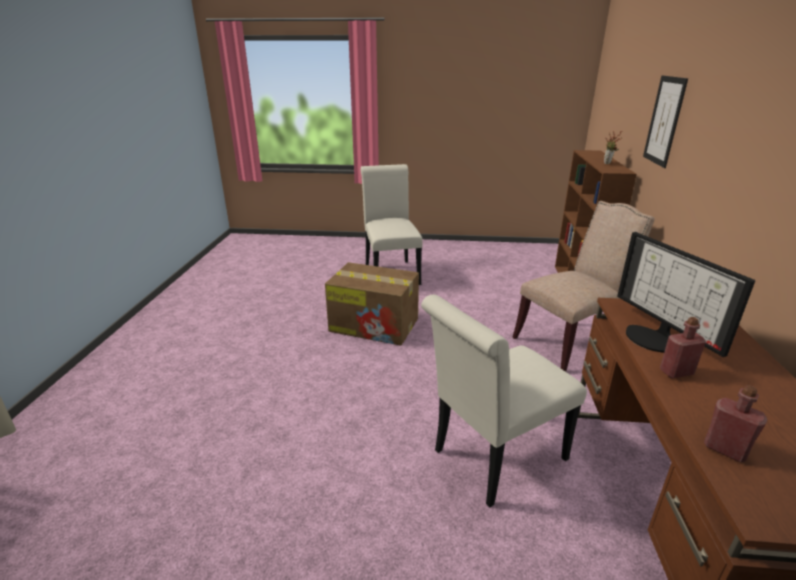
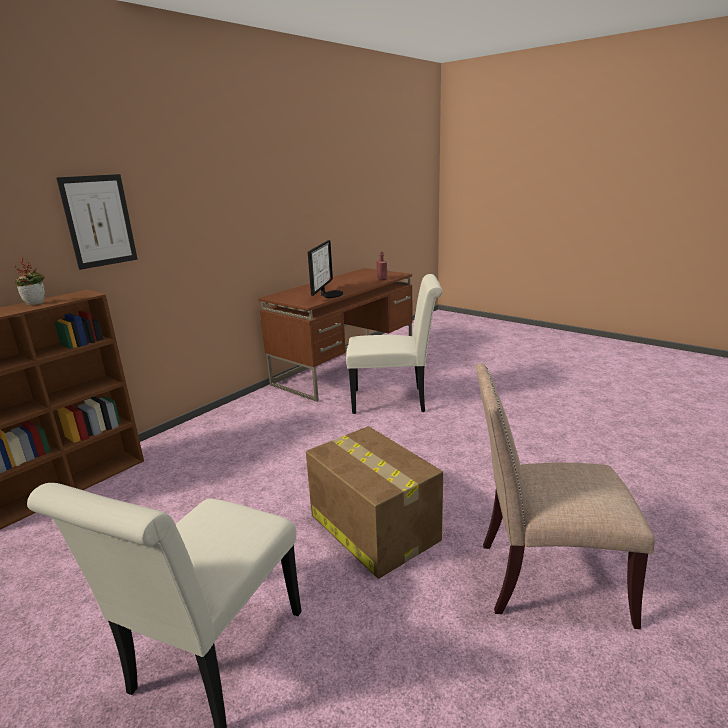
camera: 145 degrees left, 5 degrees down
(568, 342) = (223, 437): beige chair -> beige chair (544, 579)
(676, 372) = (350, 288): red bottle -> none

